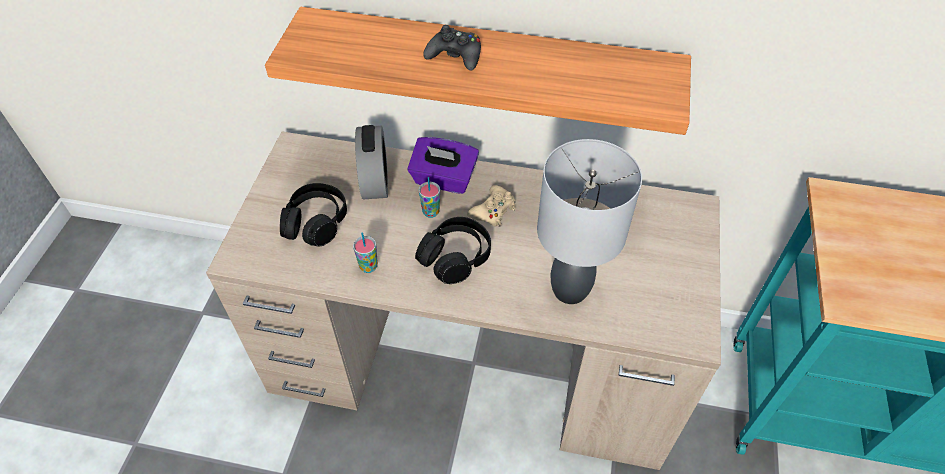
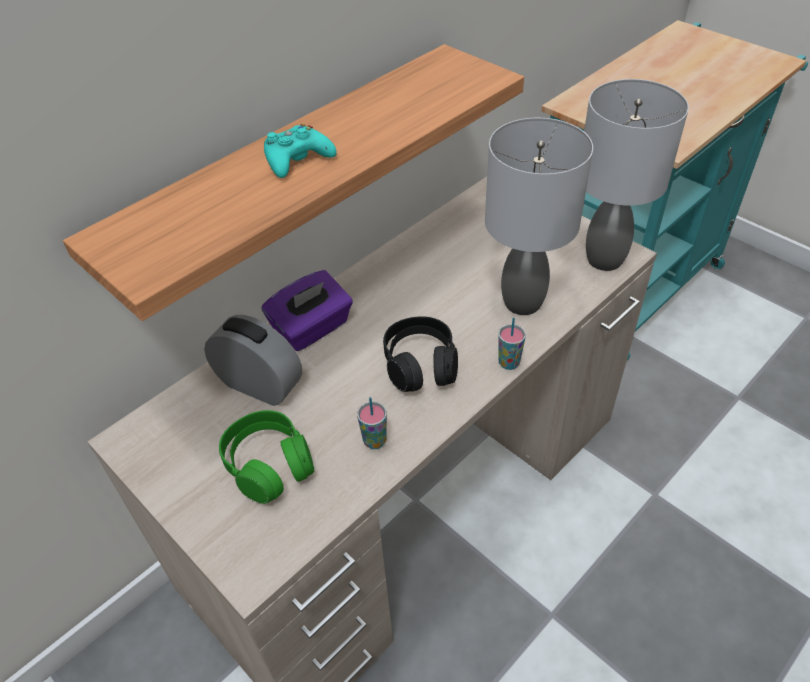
camera: 55 degrees left, 5 degrees down
(316, 222) = (269, 464): black headphones -> green headphones
(431, 212) = (346, 357): cup -> cup (509, 363)
(455, 55) = (297, 159): black game controller -> turquoise game controller
(493, 211) = (387, 310): beige game controller -> none
(675, 325) = (604, 258): none -> grey table lamp

